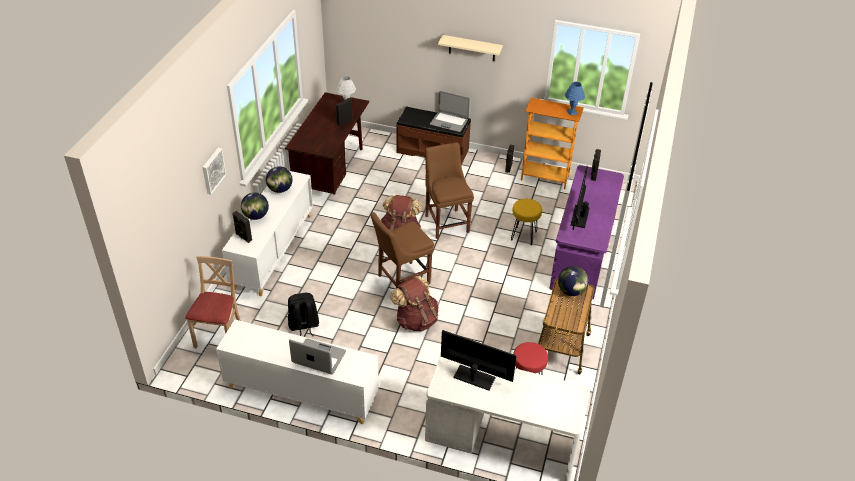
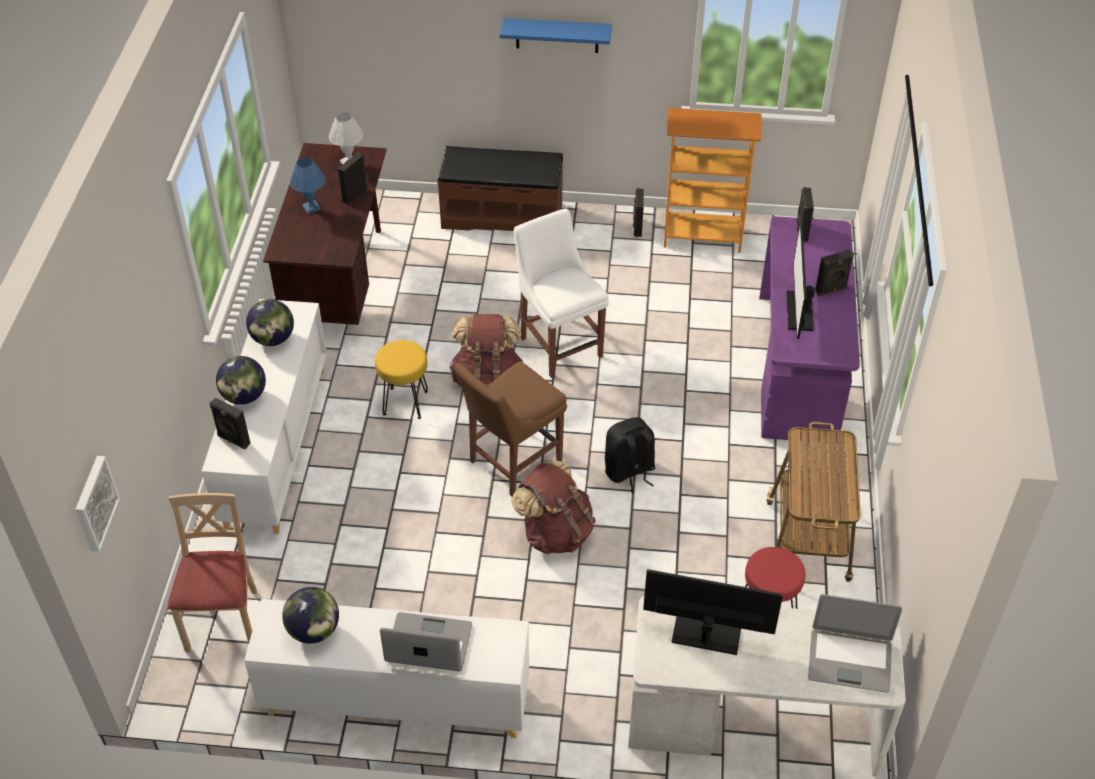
camera: 10 degrees left, 5 degrees up
(212, 170) = (165, 336): picture -> picture (94, 503)
(303, 326) = (367, 577): black backpack -> black backpack (629, 472)
(446, 222) = (559, 344): brown chair -> white chair
(449, 122) = (528, 165): laptop -> laptop (849, 660)
(472, 48) = (557, 35): beige shelf -> blue shelf
(523, 235) = (694, 347): yellow stool -> yellow stool (405, 402)
(571, 291) = (820, 449): globe -> globe (314, 630)
(572, 112) = (745, 125): blue table lamp -> blue table lamp (312, 207)
(602, 208) = (831, 290): none -> black speaker

